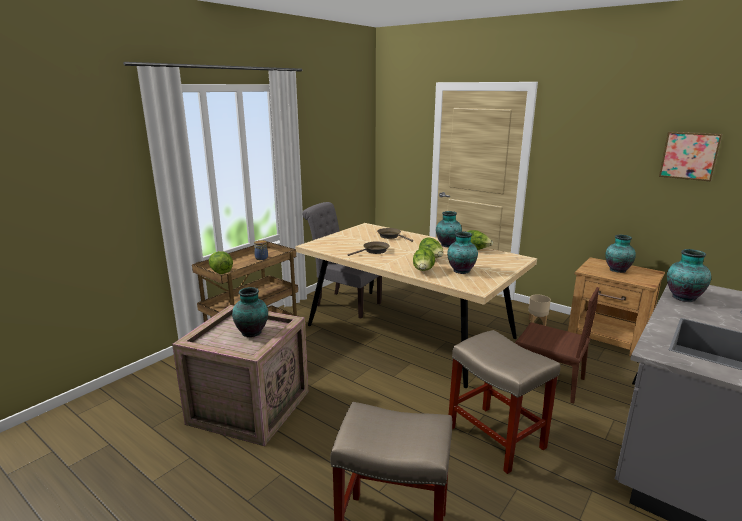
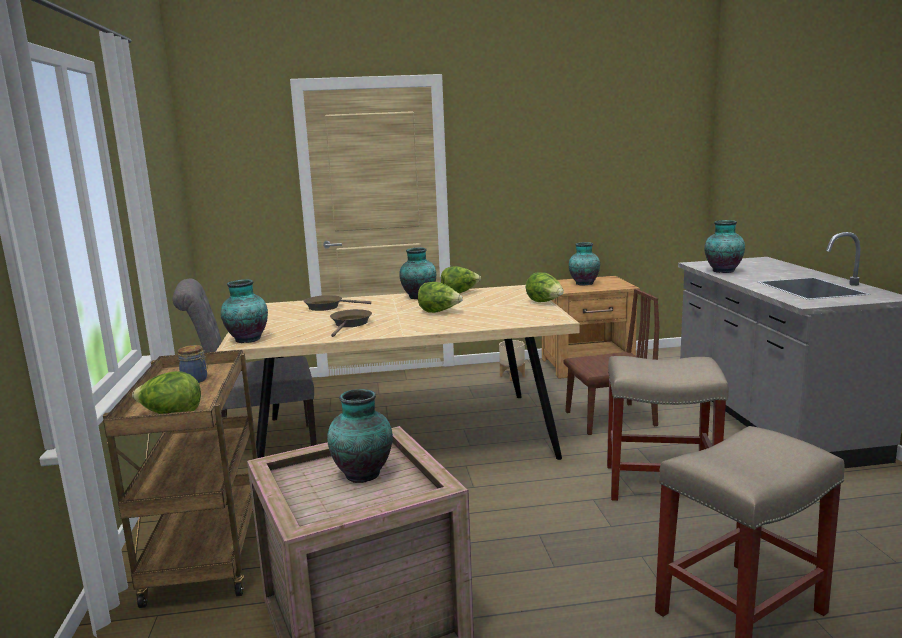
camera: 45 degrees left, 5 degrees down
(423, 271) = (462, 323): lettuce -> lettuce (544, 302)
(460, 271) = (497, 312): vase -> vase (246, 340)
(689, 155) = (615, 147): picture -> none

